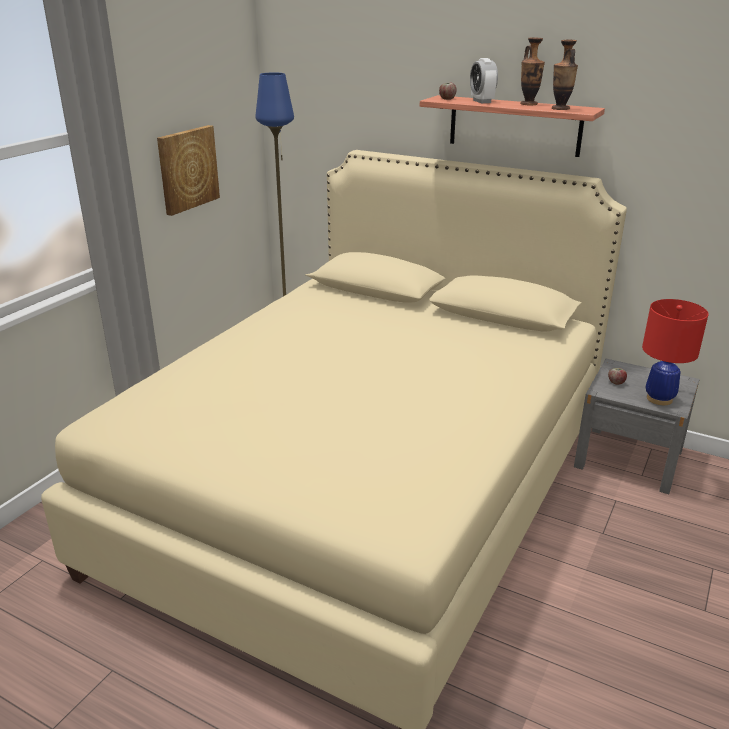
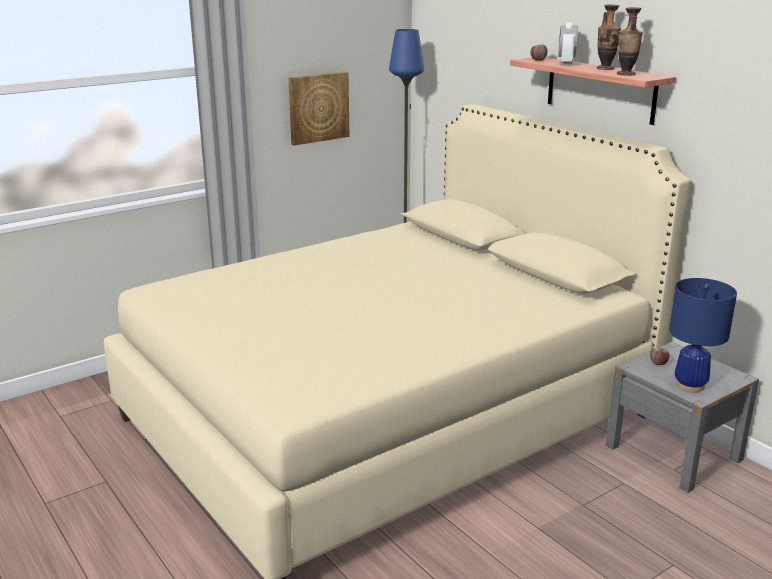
camera: 25 degrees right, 5 degrees down
(659, 399) = (690, 386): red table lamp -> blue table lamp

